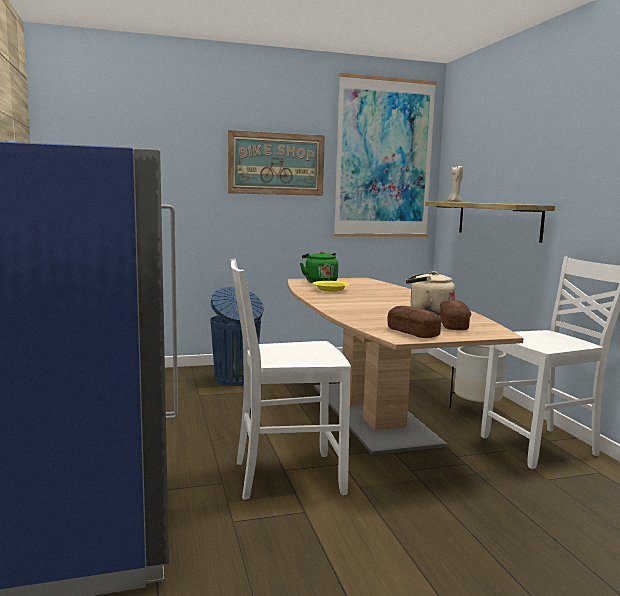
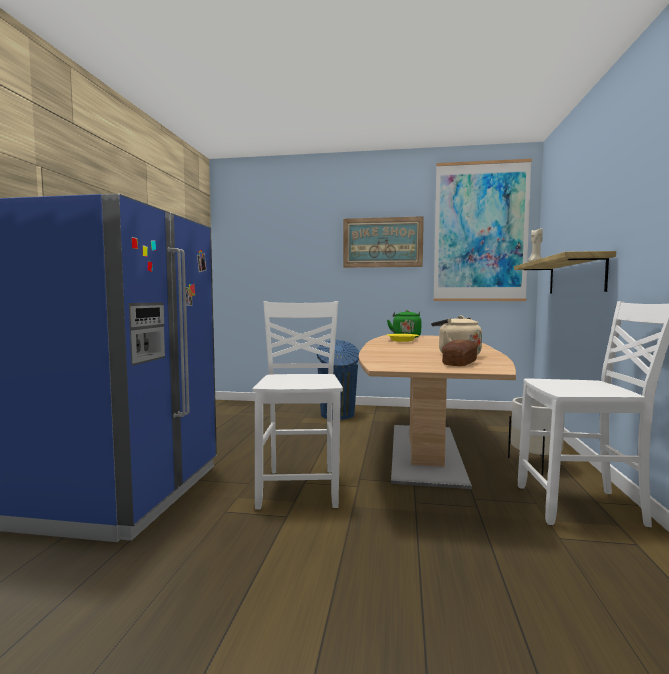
camera: 25 degrees right, 5 degrees down
(285, 476) = (300, 487): white chair -> white chair turned 75 degrees clockwise
(413, 333) = (405, 365): bread -> none

